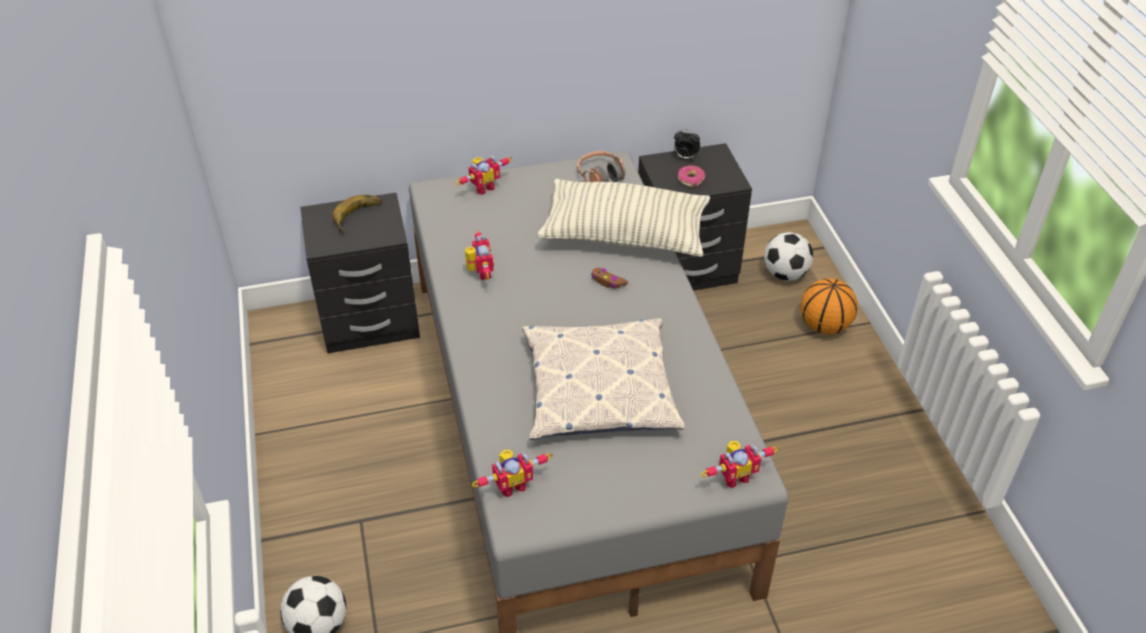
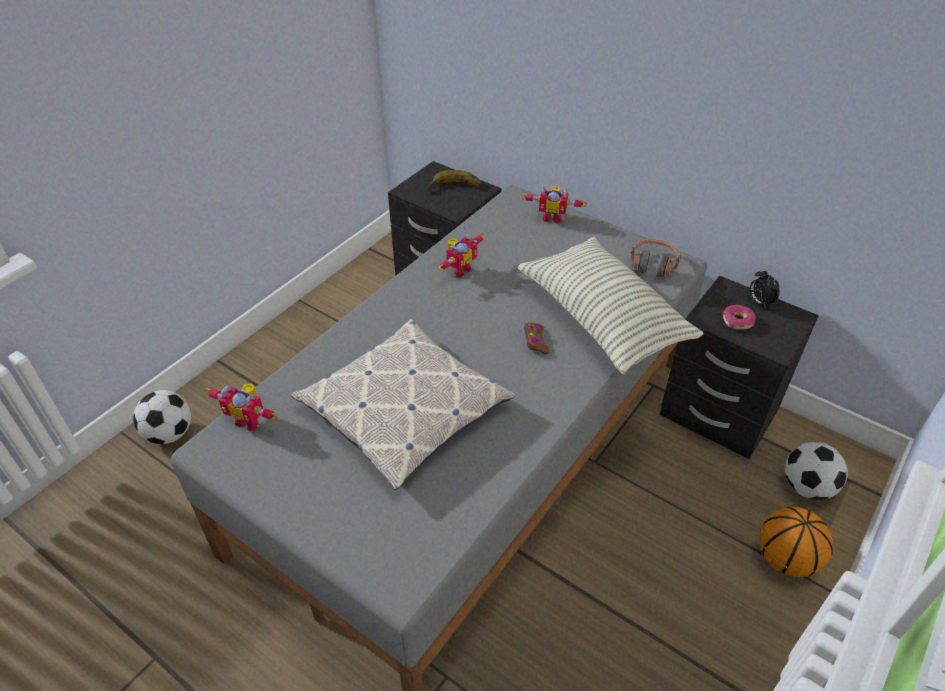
camera: 50 degrees right, 0 degrees up
(734, 476) = (388, 568): toy robot -> none

